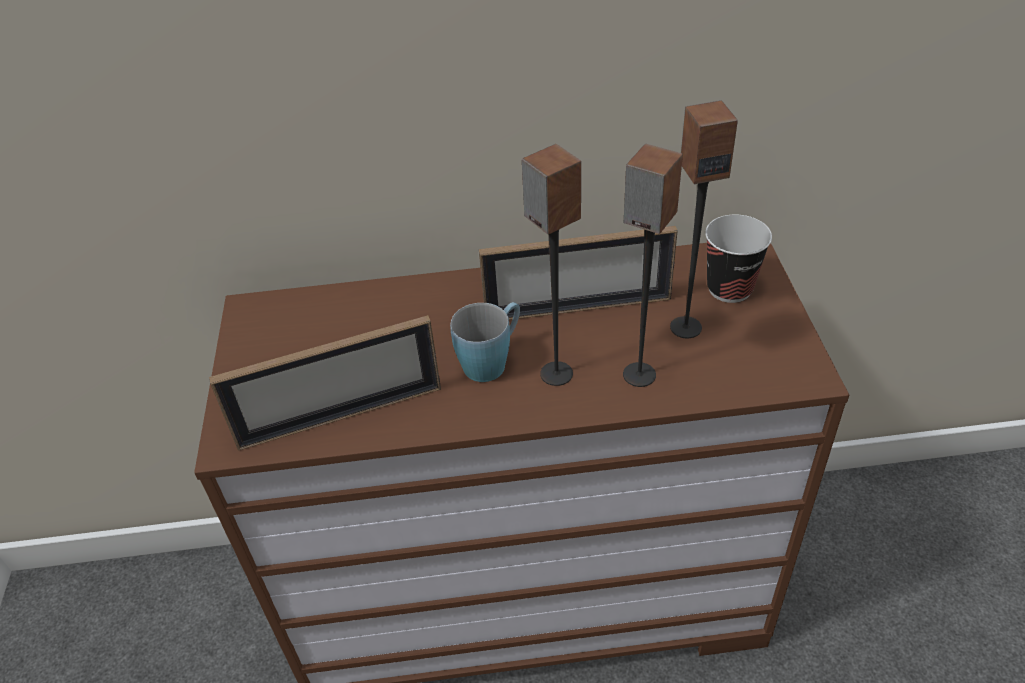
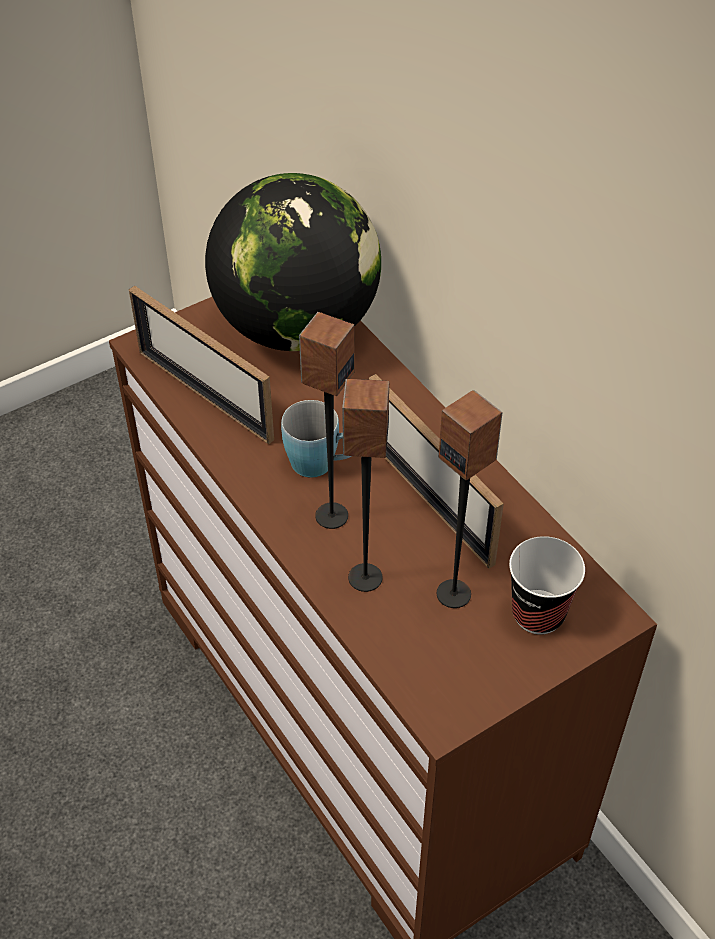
camera: 60 degrees right, 5 degrees up
(311, 324) = (296, 327): none -> globe

